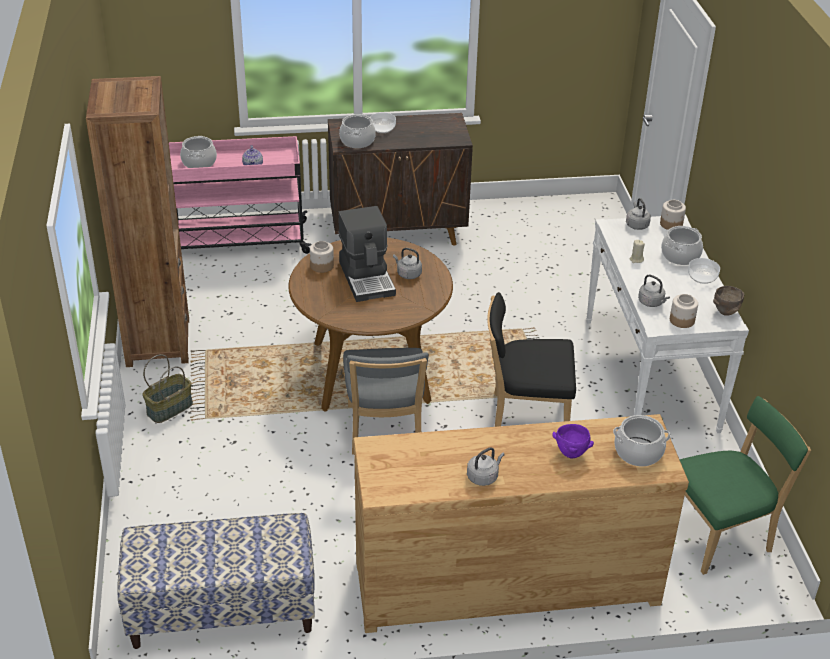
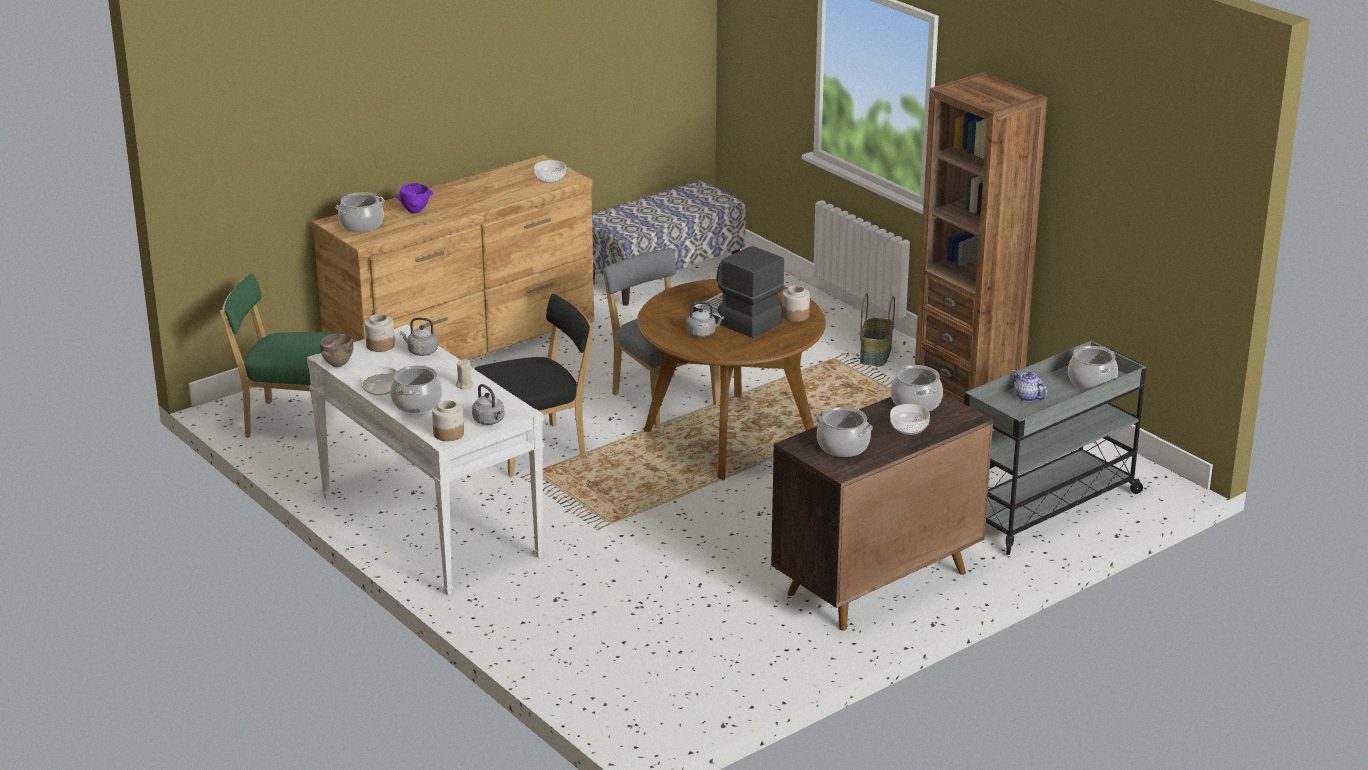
camera: 150 degrees right, 10 degrees down
(238, 241) = (1047, 506): pink cart -> grey cart
(394, 455) = (550, 179): none -> bowl
(434, 130) = (843, 446): none -> cooking pot
(483, 477) = (472, 185): grey kettle -> none
(722, 535) = (290, 421): green chair -> green chair turned 60 degrees clockwise

